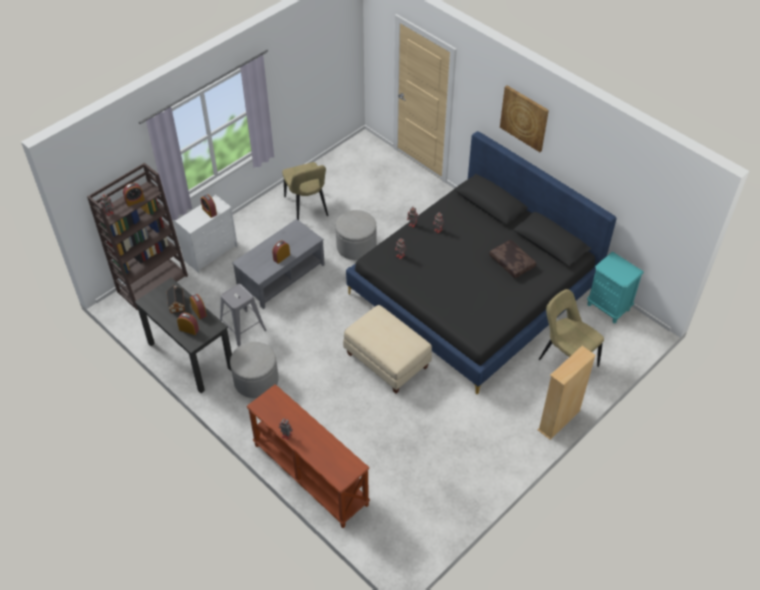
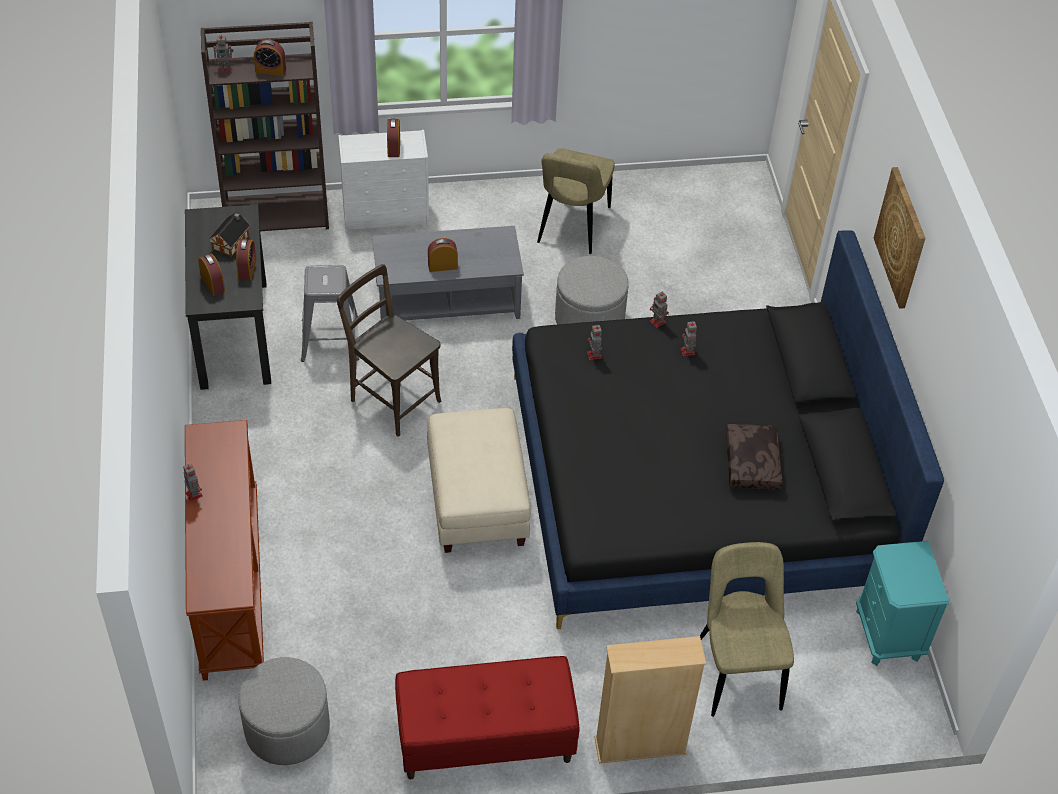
camera: 35 degrees right, 0 degrees up
(256, 380) = (282, 417): grey ottoman -> grey ottoman (287, 728)
(300, 338) = (392, 398): none -> brown chair
(494, 463) = (485, 739): none -> red bench

